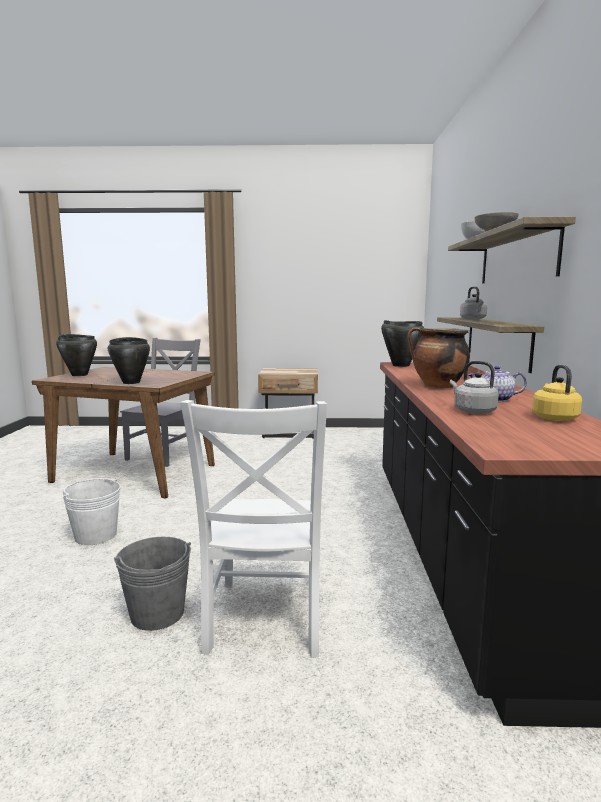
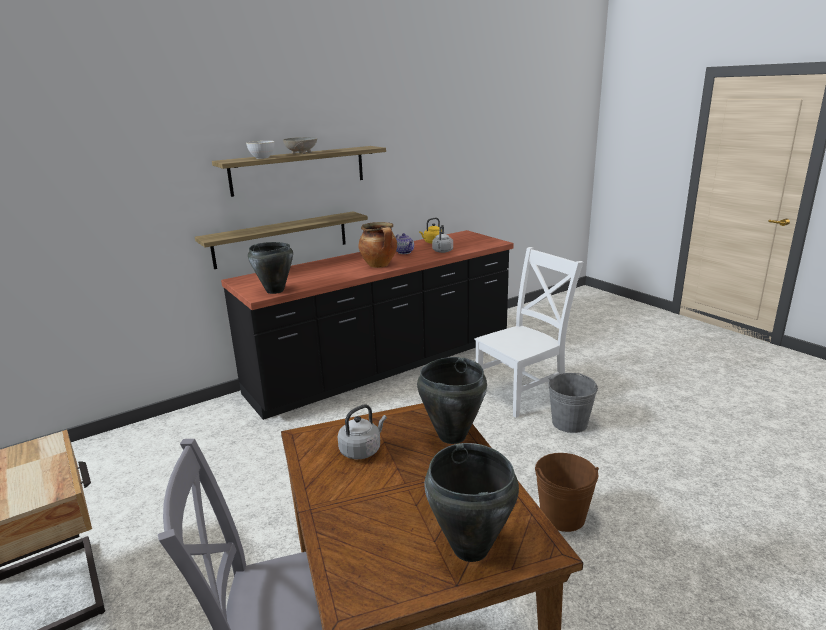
camera: 125 degrees left, 10 degrees up
(95, 535) = (562, 516): white bucket -> brown bucket
(473, 319) = (263, 228): grey kettle -> grey kettle (362, 450)

